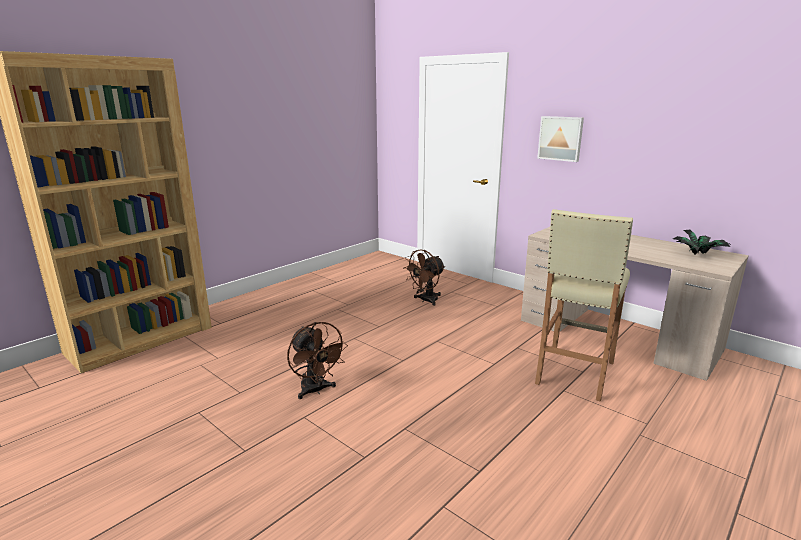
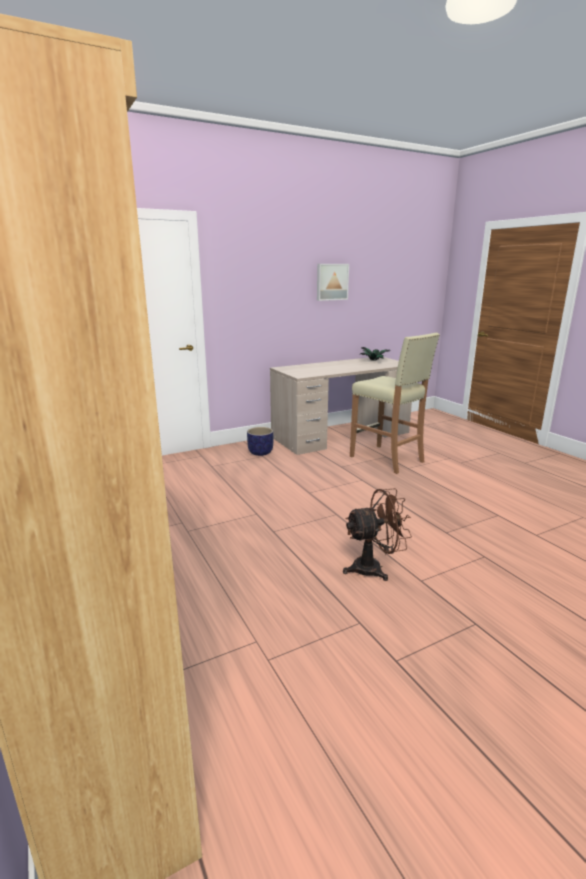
camera: 70 degrees left, 0 degrees up
(425, 300) = (218, 481): brown fan -> none
(504, 303) = (260, 452): none -> planter
(560, 138) = (259, 294): picture -> picture (331, 282)

